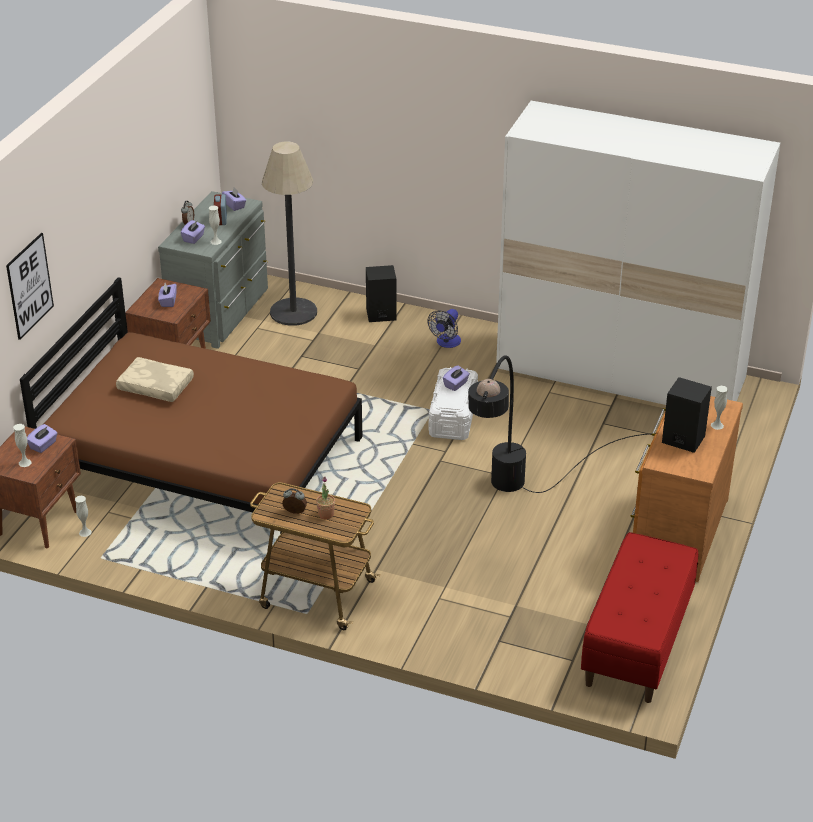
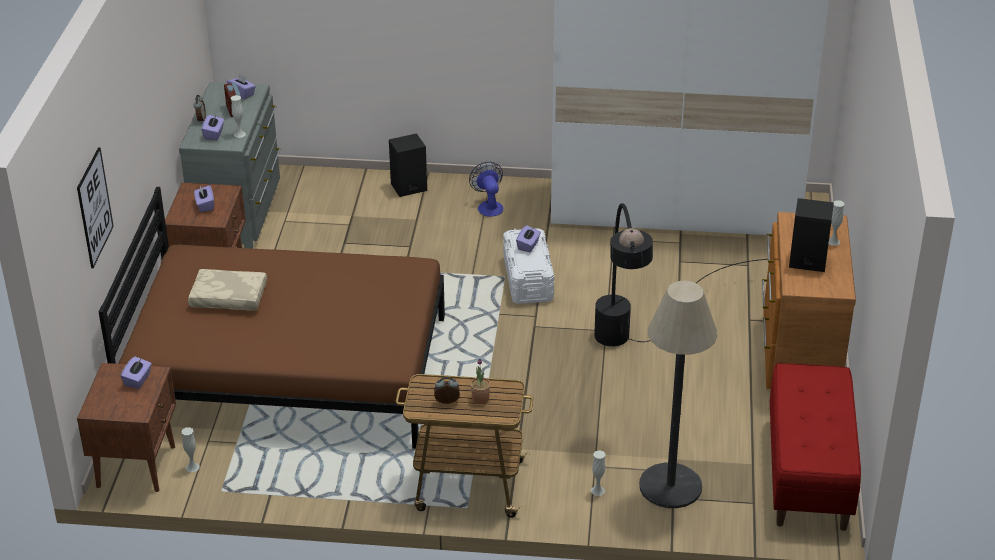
camera: 15 degrees left, 0 degrees up
(25, 463) = (126, 402): white vase -> white vase (597, 490)
(293, 312) = (316, 199): floor lamp -> floor lamp (670, 486)
(446, 343) = (489, 206): fan -> fan turned 150 degrees clockwise

